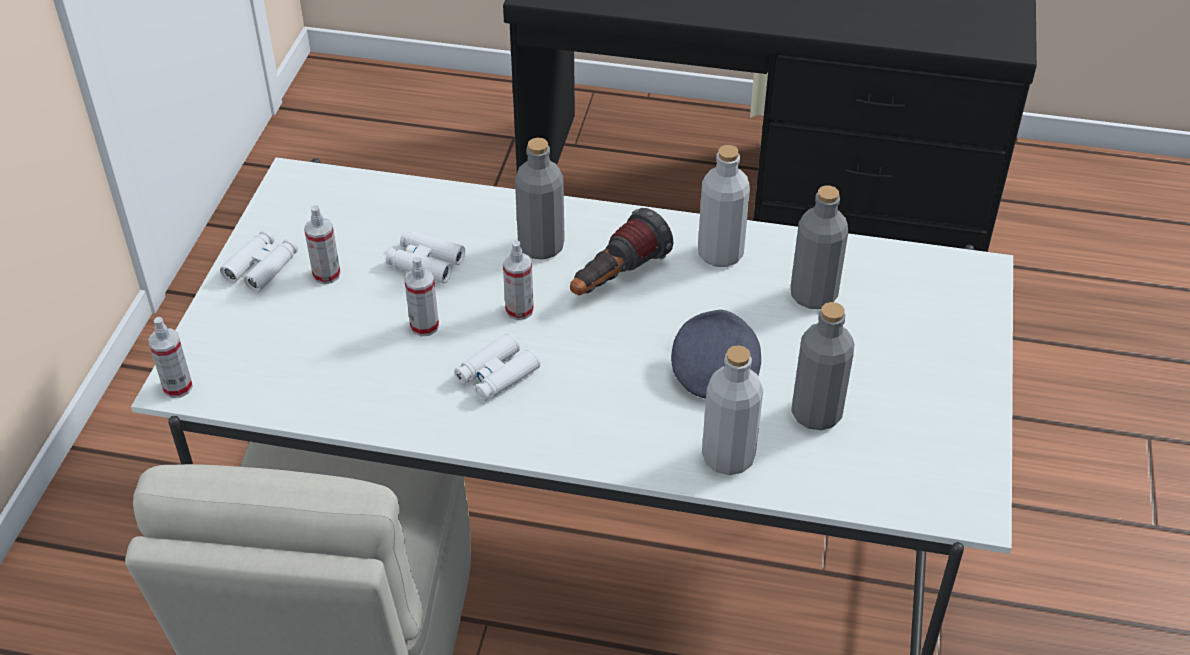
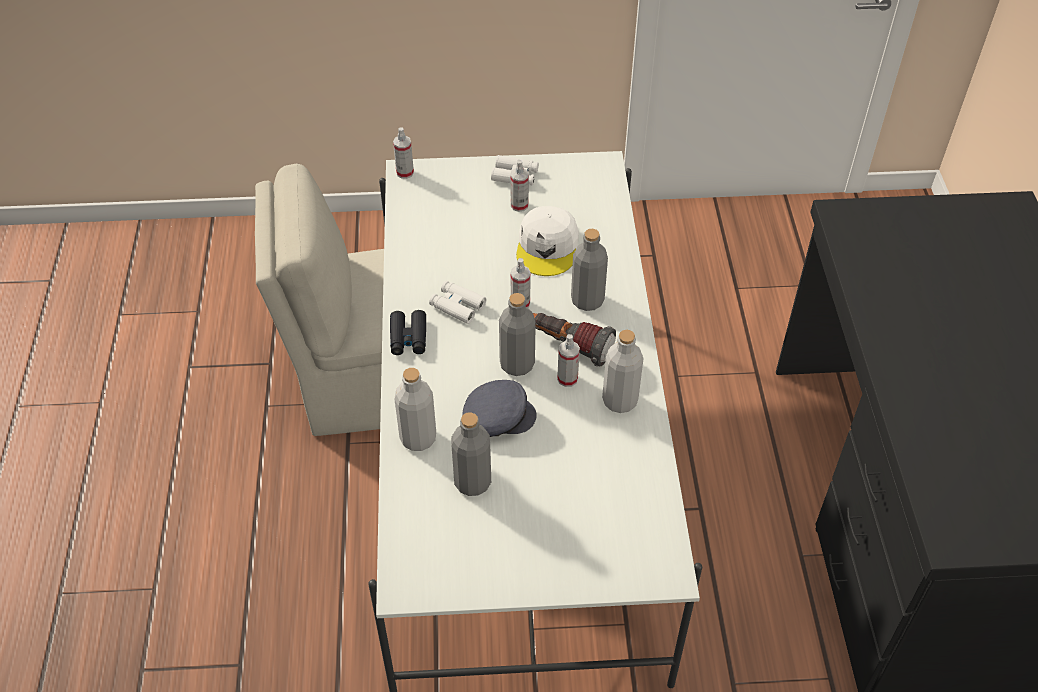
camera: 75 degrees right, 5 degrees up
(424, 326) = (489, 262): spray bottle -> spray bottle (567, 379)
(425, 263) = (548, 247): white binoculars -> white cap
(537, 438) = (408, 337): none -> black binoculars
(813, 295) = (595, 464): grey bottle -> grey bottle (517, 364)

